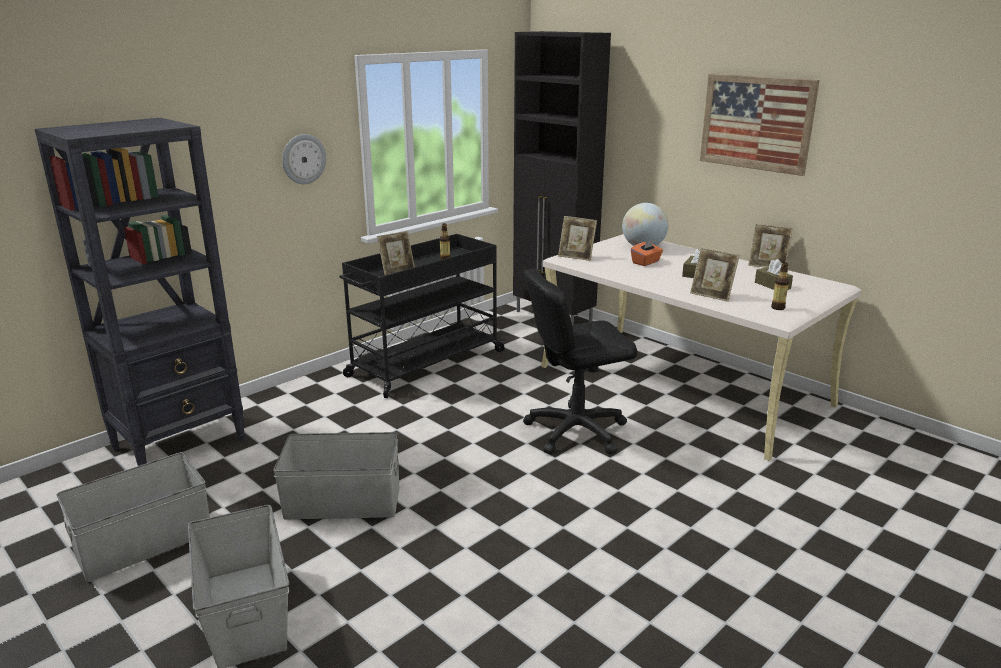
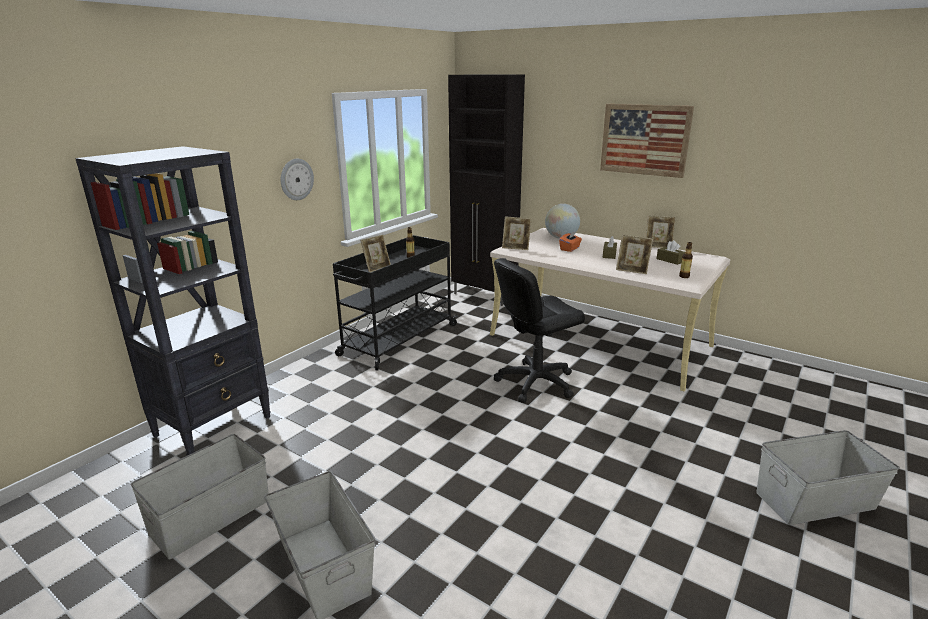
camera: 10 degrees left, 0 degrees up
(343, 503) = (374, 461): grey storage box -> grey storage box (816, 500)

